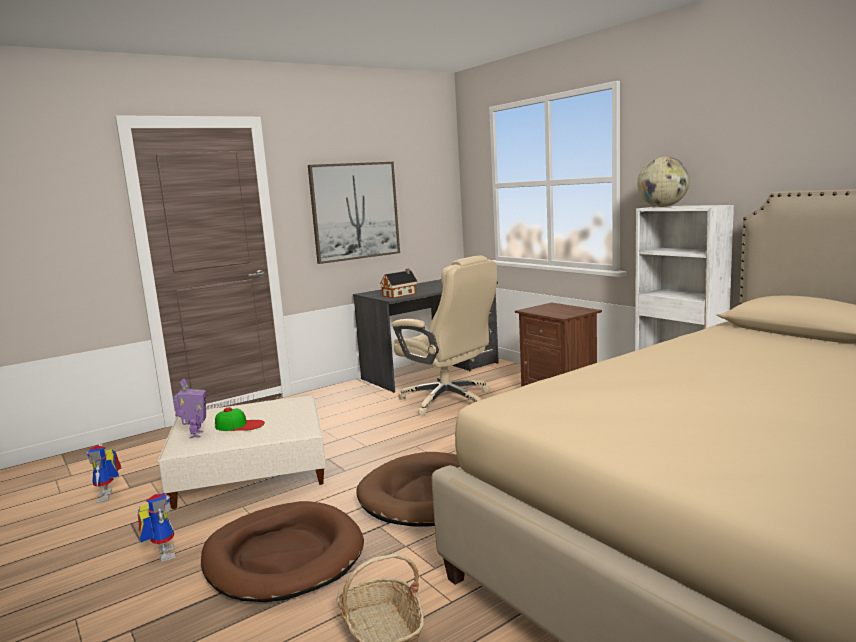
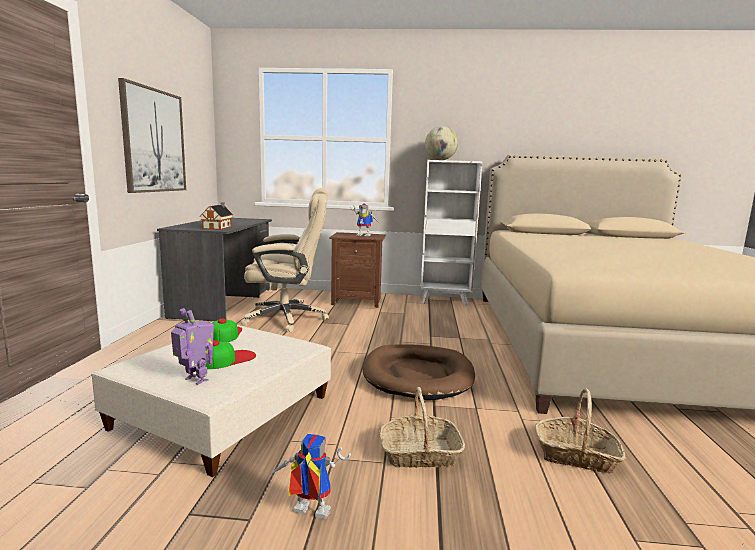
camera: 50 degrees left, 0 degrees up
(108, 496) = (73, 510): toy robot -> toy robot (365, 235)
(283, 556) = (420, 454): brown dog bed -> basket
(286, 404) = (224, 334): none -> cap

